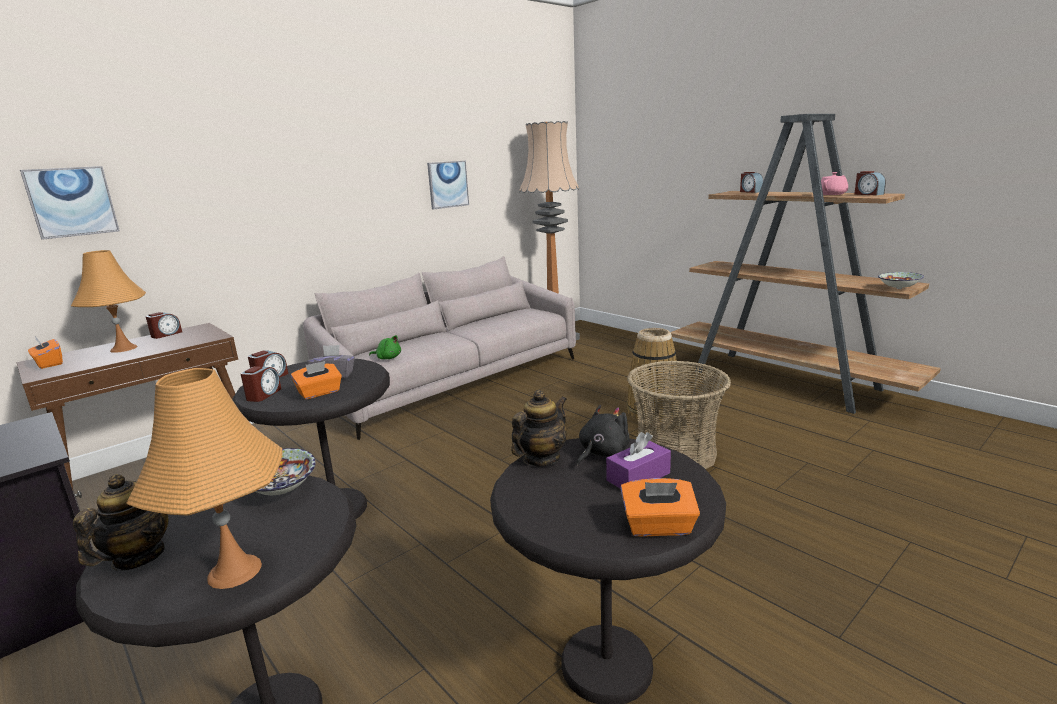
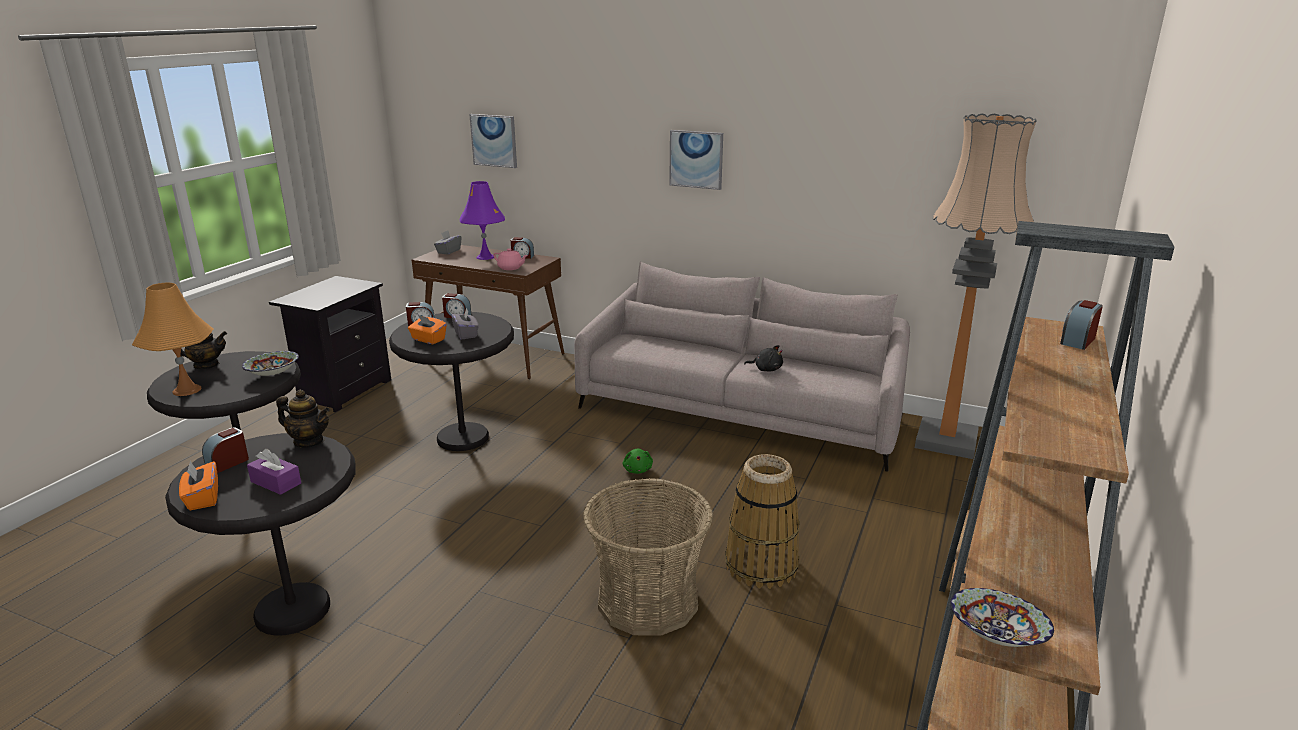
camera: 65 degrees right, 5 degrees up
(49, 364) = (448, 251): orange tissue box -> grey tissue box
(124, 348) = (485, 257): orange table lamp -> purple table lamp
(388, 358) = (634, 349): green plush toy -> green plush toy (637, 470)
(448, 184) = (838, 180): picture -> picture (696, 159)
(601, 453) = (317, 463): black plush toy -> black plush toy (766, 369)
(832, 194) = (1059, 405): pink teapot -> pink teapot (510, 268)
(868, 194) = (1076, 436): alarm clock -> alarm clock (228, 463)

